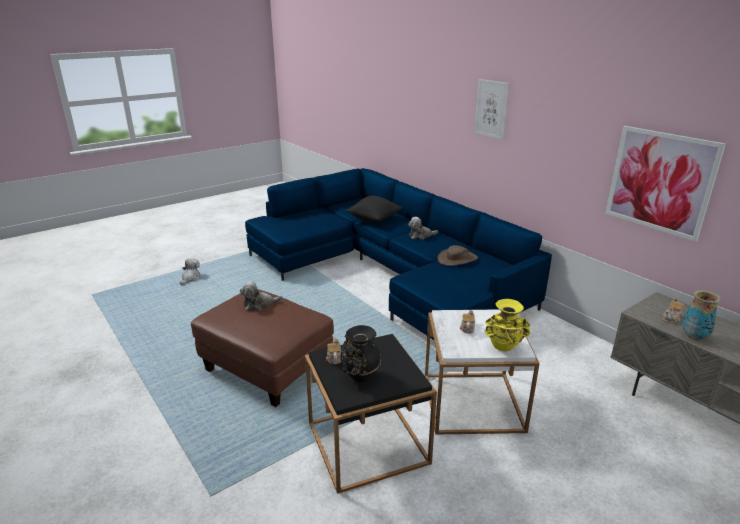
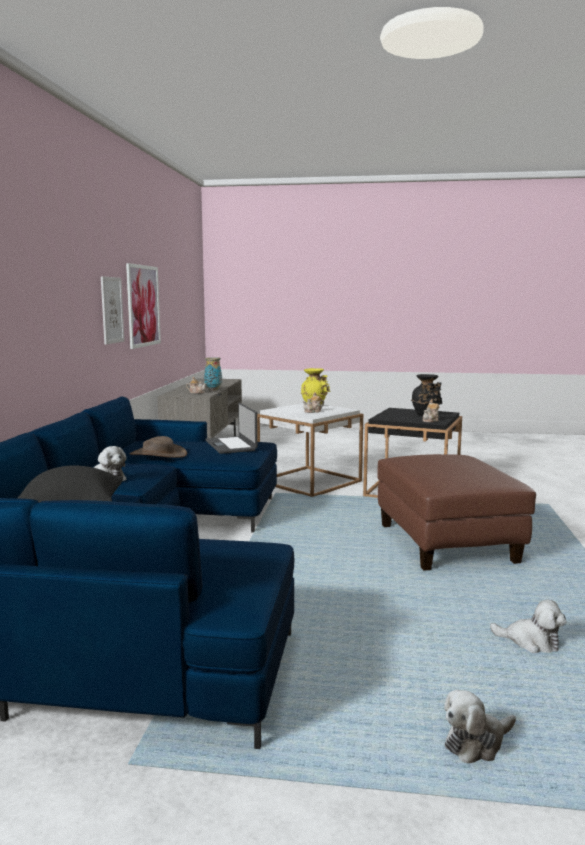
camera: 135 degrees left, 15 degrees down
(259, 304) = (443, 472): plush toy -> plush toy (531, 642)
(450, 286) = (231, 445): none -> laptop
(491, 109) = (45, 262): picture -> picture (112, 310)

